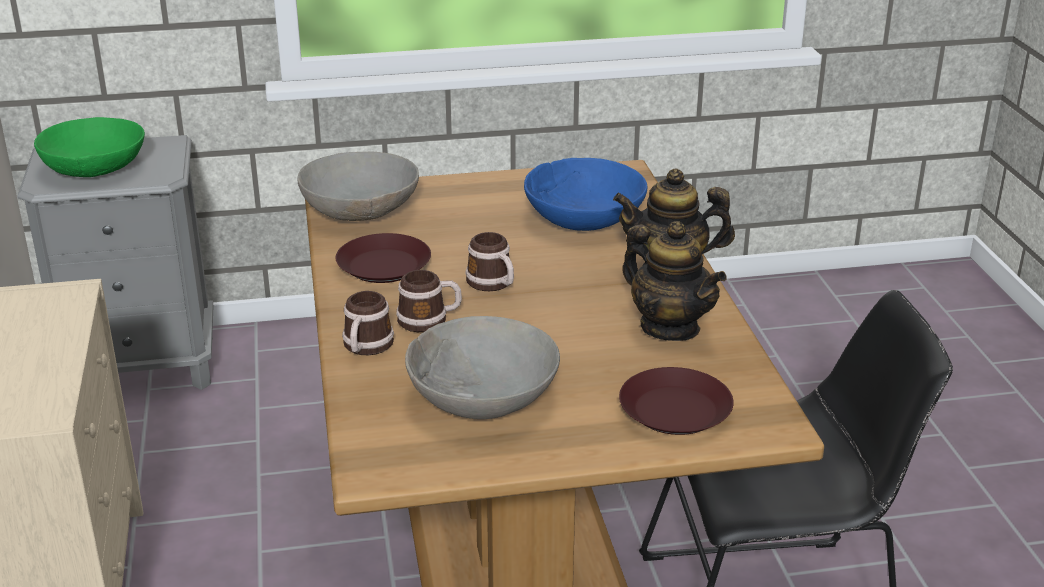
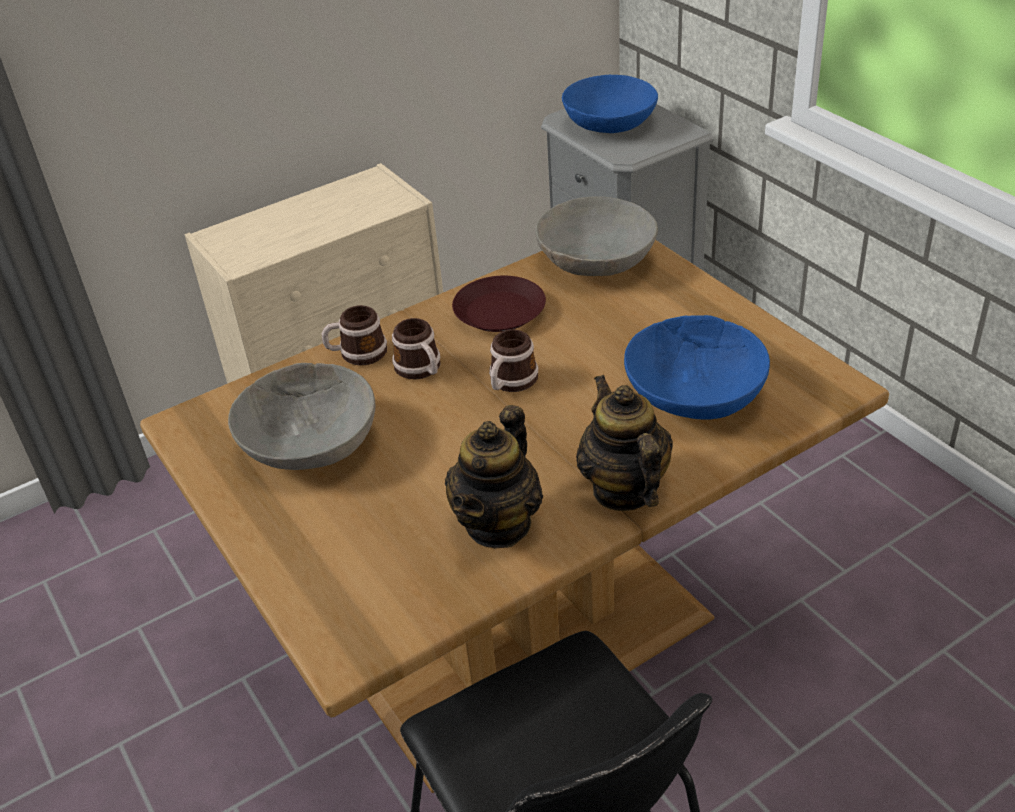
camera: 70 degrees right, 10 degrees up
(95, 168) = (610, 124): green bowl -> blue bowl
(676, 411) = (338, 573): brown plate -> none

